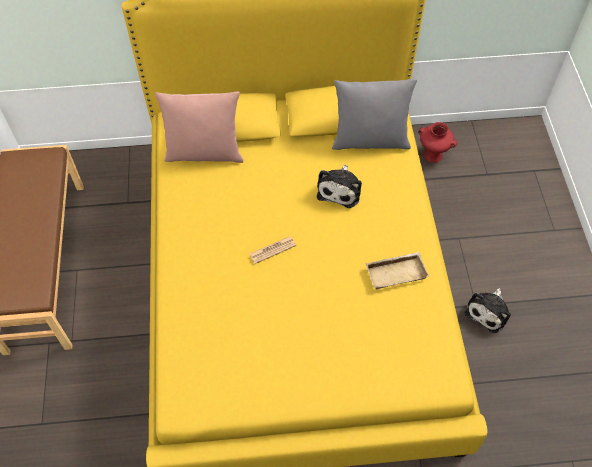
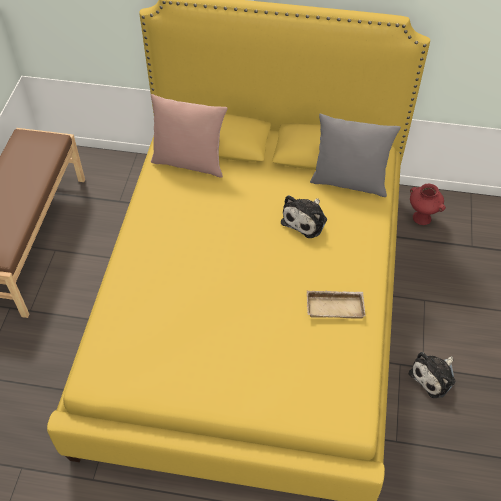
camera: 15 degrees right, 5 degrees down
(272, 250) = (223, 260): newspaper -> none

